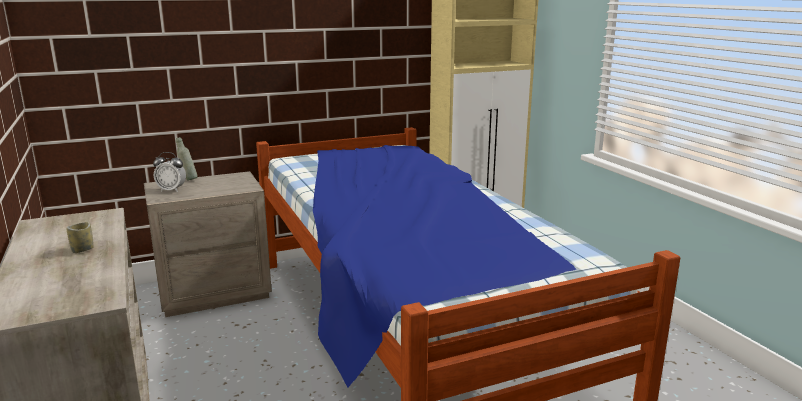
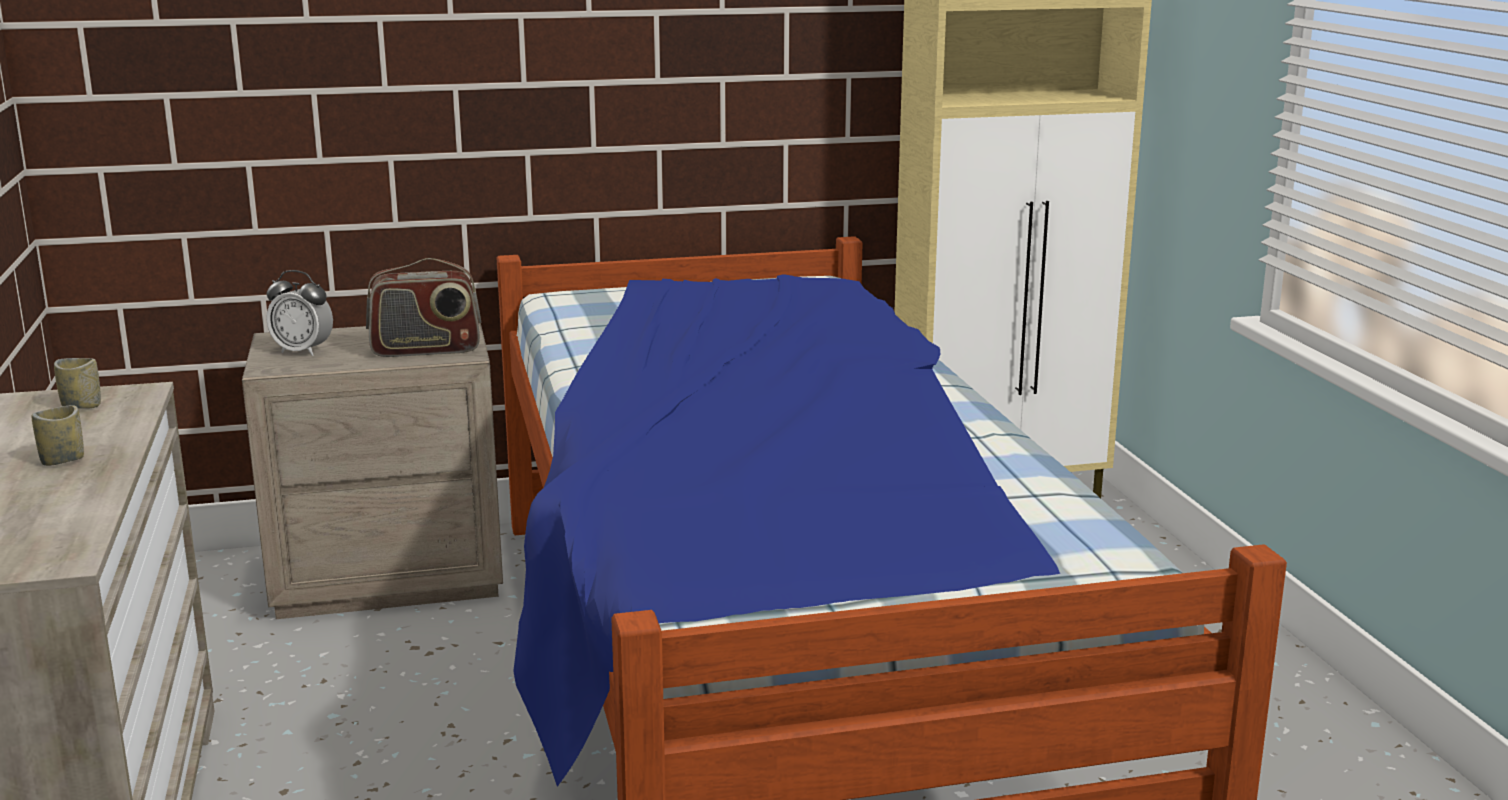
camera: 10 degrees right, 0 degrees up
(81, 222) = (81, 406): none -> cup
(188, 179) = (345, 331): grey bottle -> none
(231, 186) = (426, 350): none -> radio

